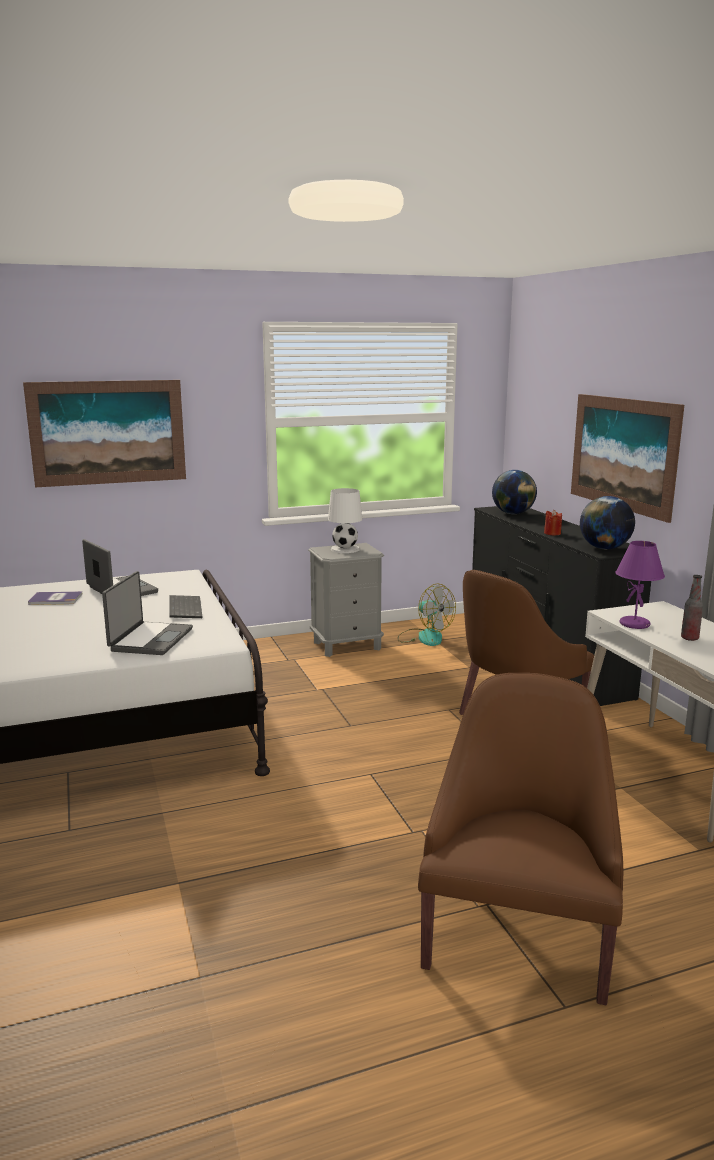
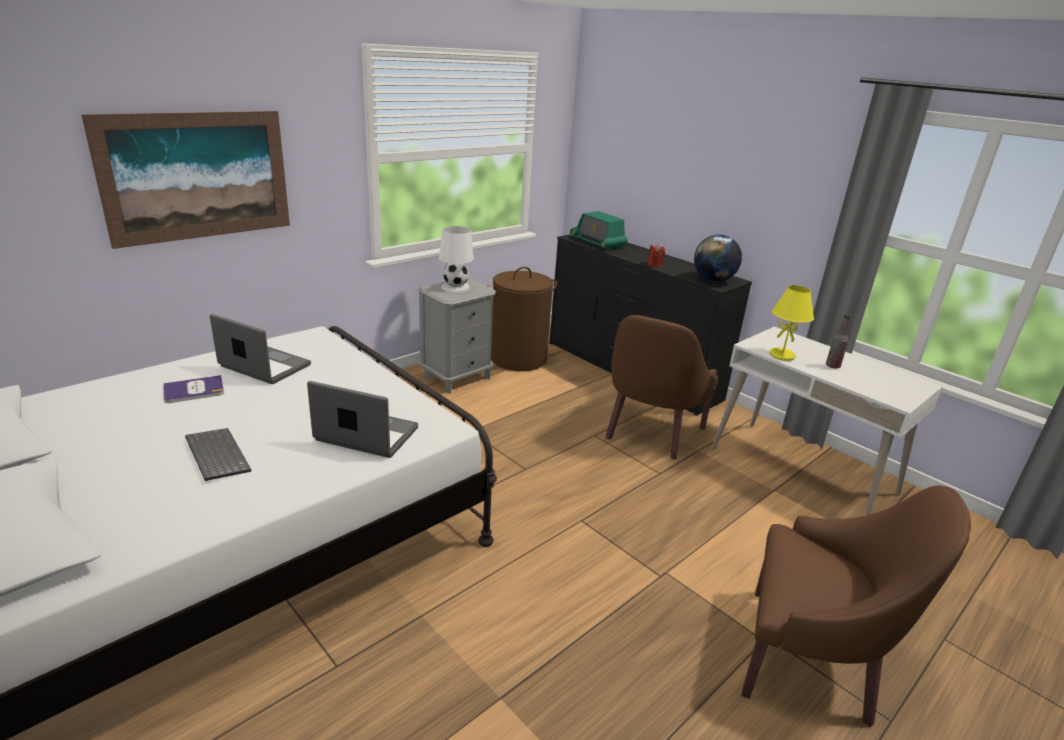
camera: 25 degrees left, 10 degrees up
(150, 639) = (365, 435): laptop -> laptop turned 60 degrees counterclockwise
(184, 608) = (361, 384): keyboard -> keyboard (215, 455)
(424, 637) = (518, 359): fan -> brown laundry basket
(513, 513) = (597, 242): globe -> radio
(517, 934) = (810, 660): brown armchair -> brown armchair turned 120 degrees clockwise
(622, 453) = (718, 193): picture -> none
(635, 624) = (782, 355): purple table lamp -> yellow table lamp

